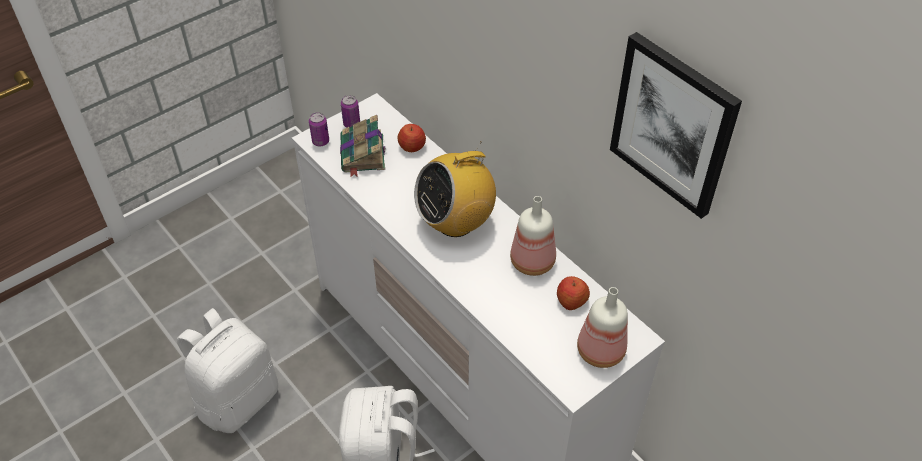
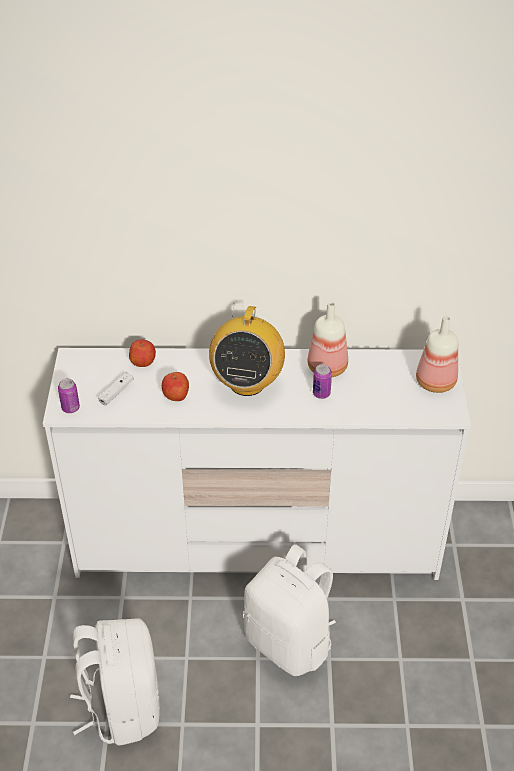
camera: 50 degrees left, 5 degrees down
(351, 124) = (74, 380): can -> can (321, 393)
(363, 154) = (116, 392): book -> white game controller
(571, 301) = (380, 370): apple -> apple (176, 395)
(673, 125) = (434, 170): picture -> none

